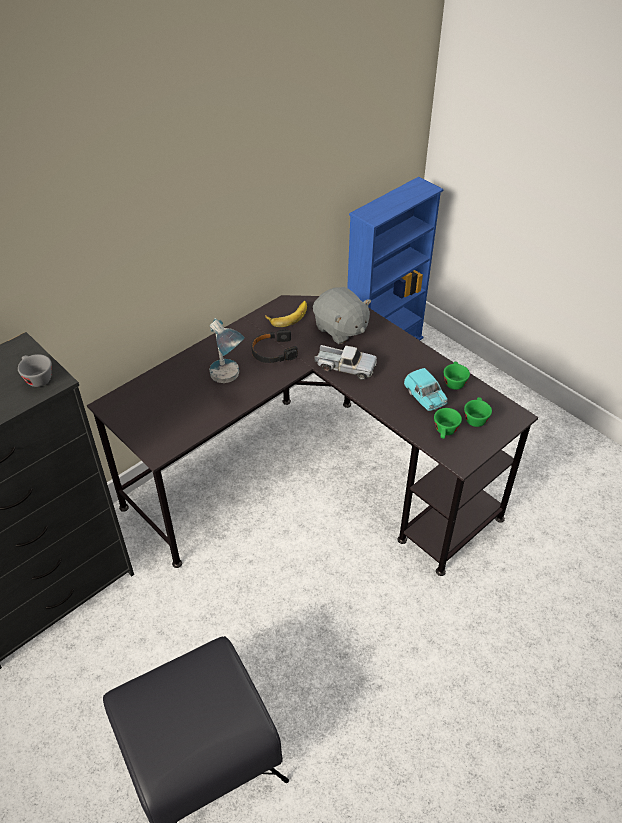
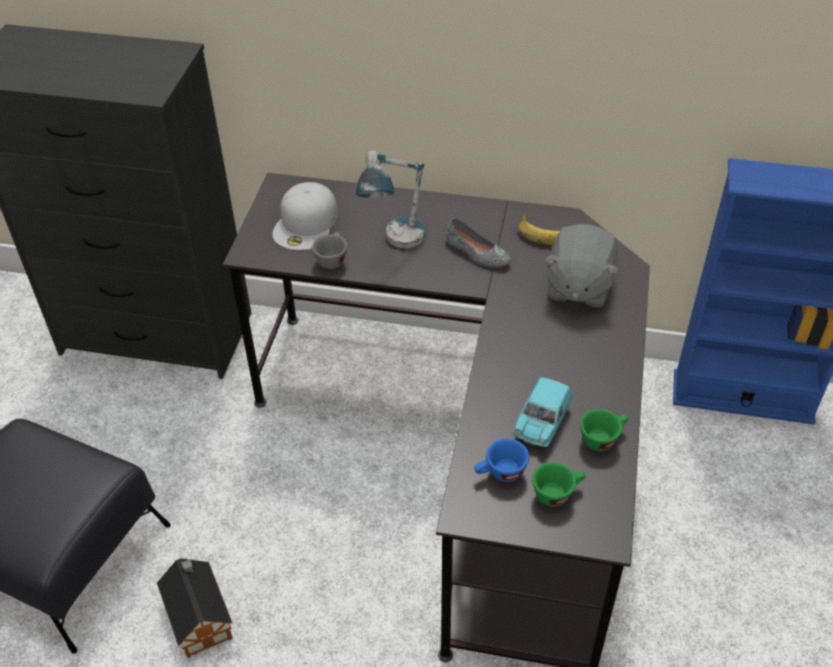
camera: 55 degrees right, 0 degrees up
(36, 378) = (145, 82): grey cup -> grey cup (332, 258)
(162, 411) = (306, 224): none -> white cap
(273, 352) = (477, 253): black headphones -> grey shoe
(318, 687) = (199, 615): none -> toy house
(345, 367) = (517, 323): toy truck -> none
(445, 432) = (500, 473): green cup -> blue cup

